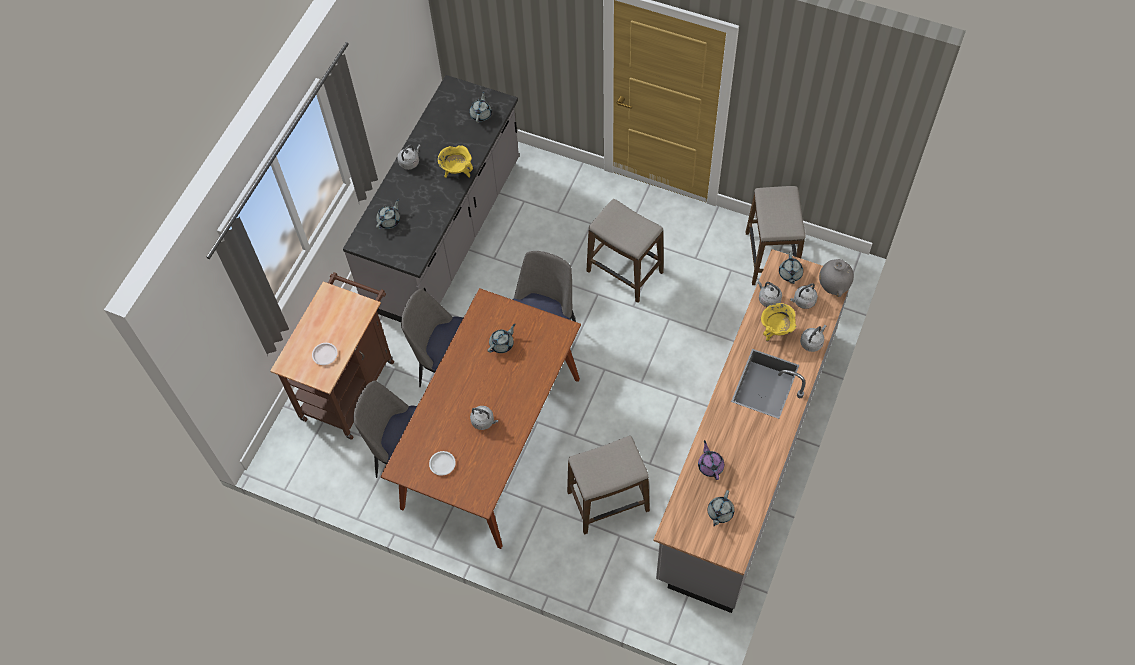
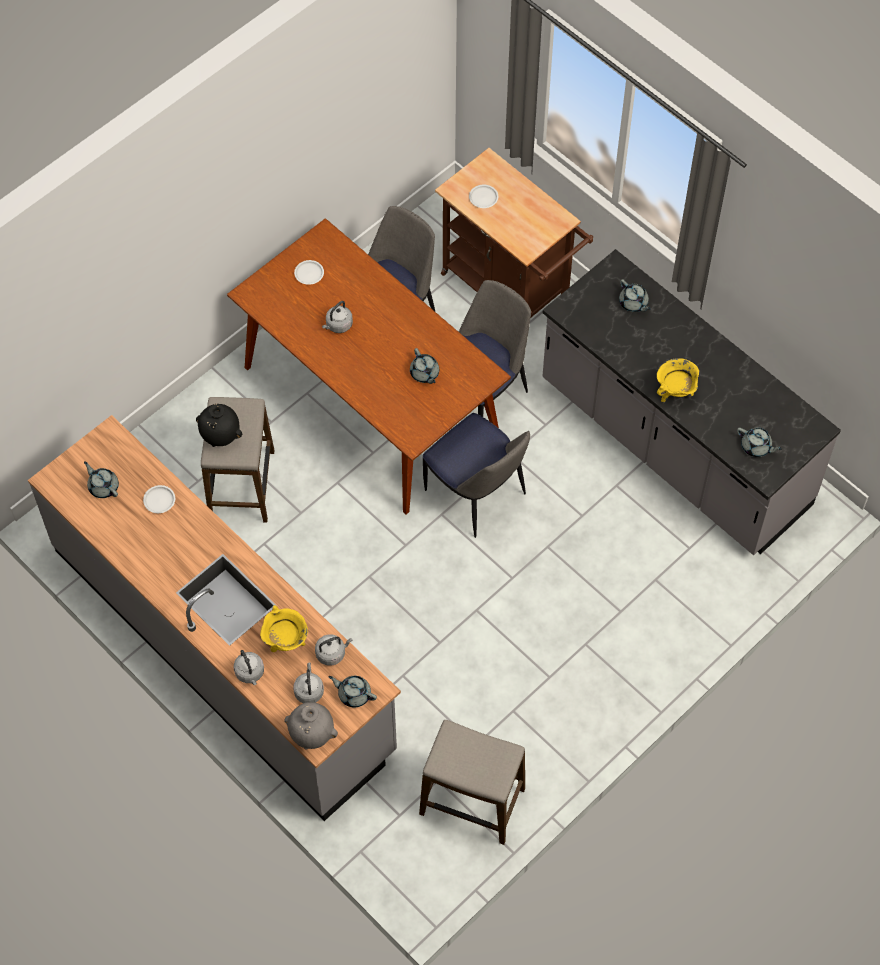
camera: 110 degrees right, 0 degrees up
(410, 162) = (712, 349): grey kettle -> none
(617, 471) = (221, 436): none -> black vase
(624, 271) = (530, 620): stool -> none
(710, 465) = (159, 500): purple teapot -> white plate

